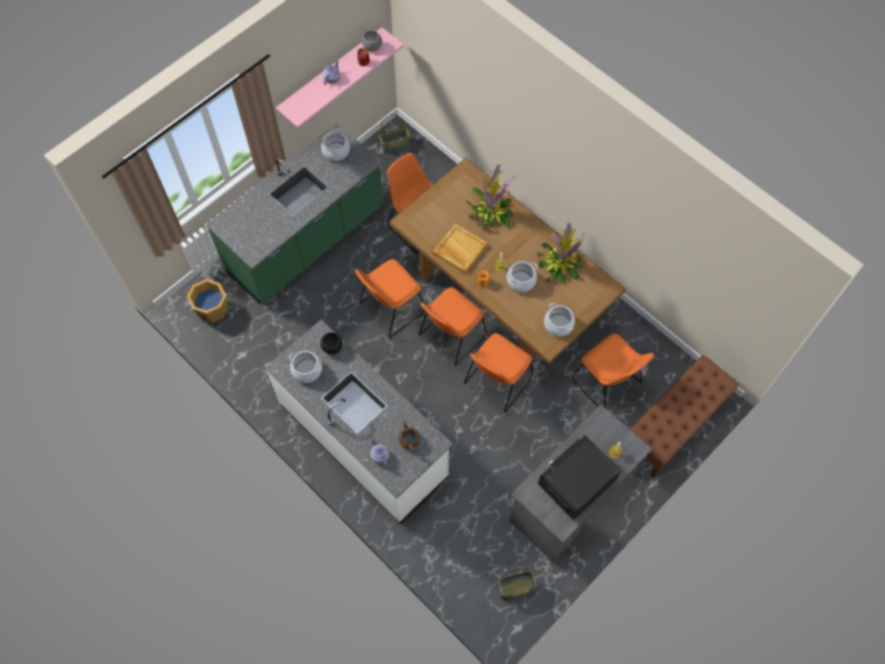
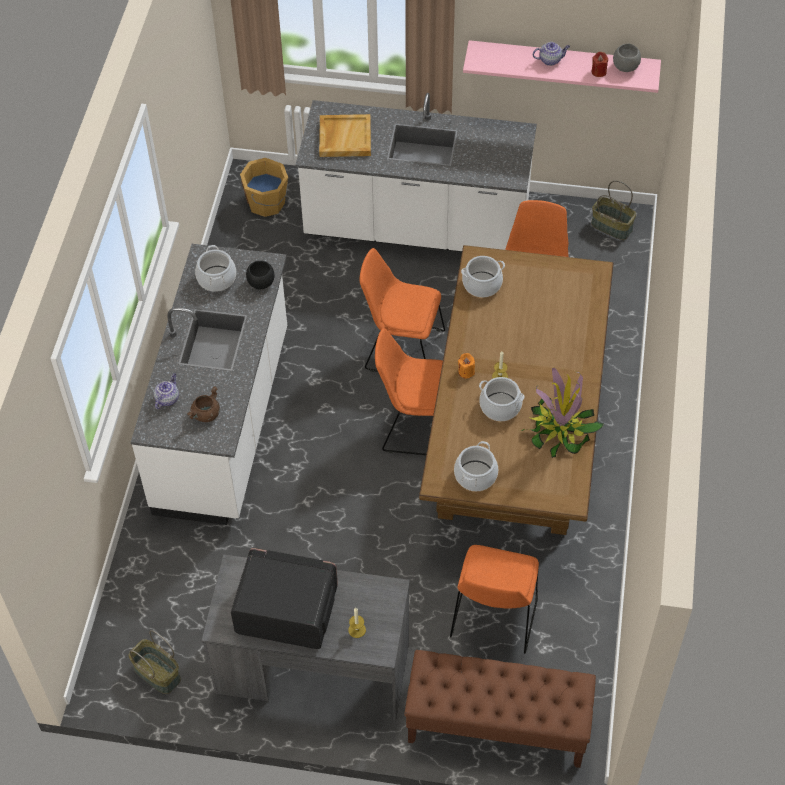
camera: 55 degrees right, 10 degrees down
(307, 241) = (416, 227): green counter -> white counter
(336, 151) = (500, 145): cooking pot -> cooking pot (482, 284)
(459, 249) = (487, 326): beige tray -> beige tray (344, 137)
(490, 212) = (563, 326): potted plant -> none
(496, 382) = (396, 503): orange chair -> none

